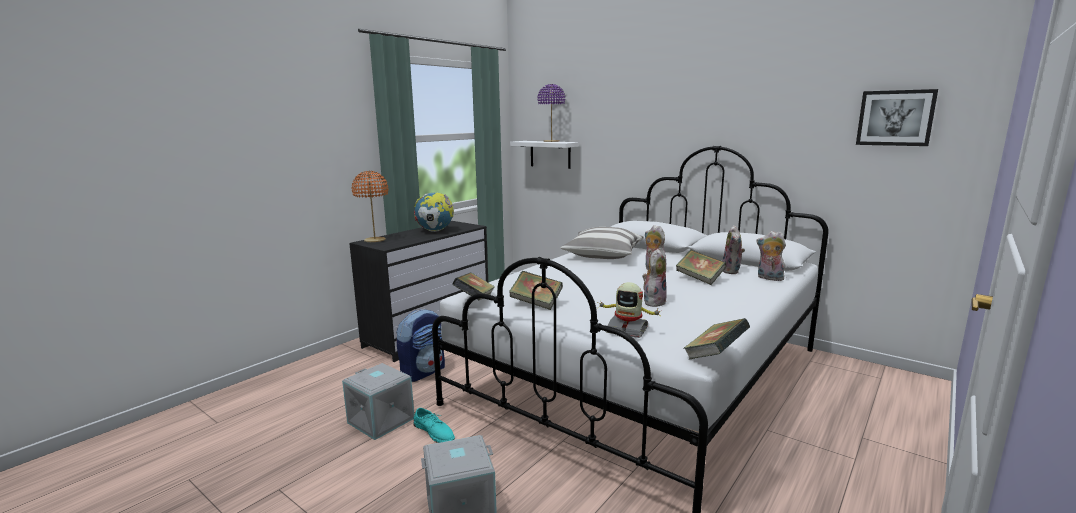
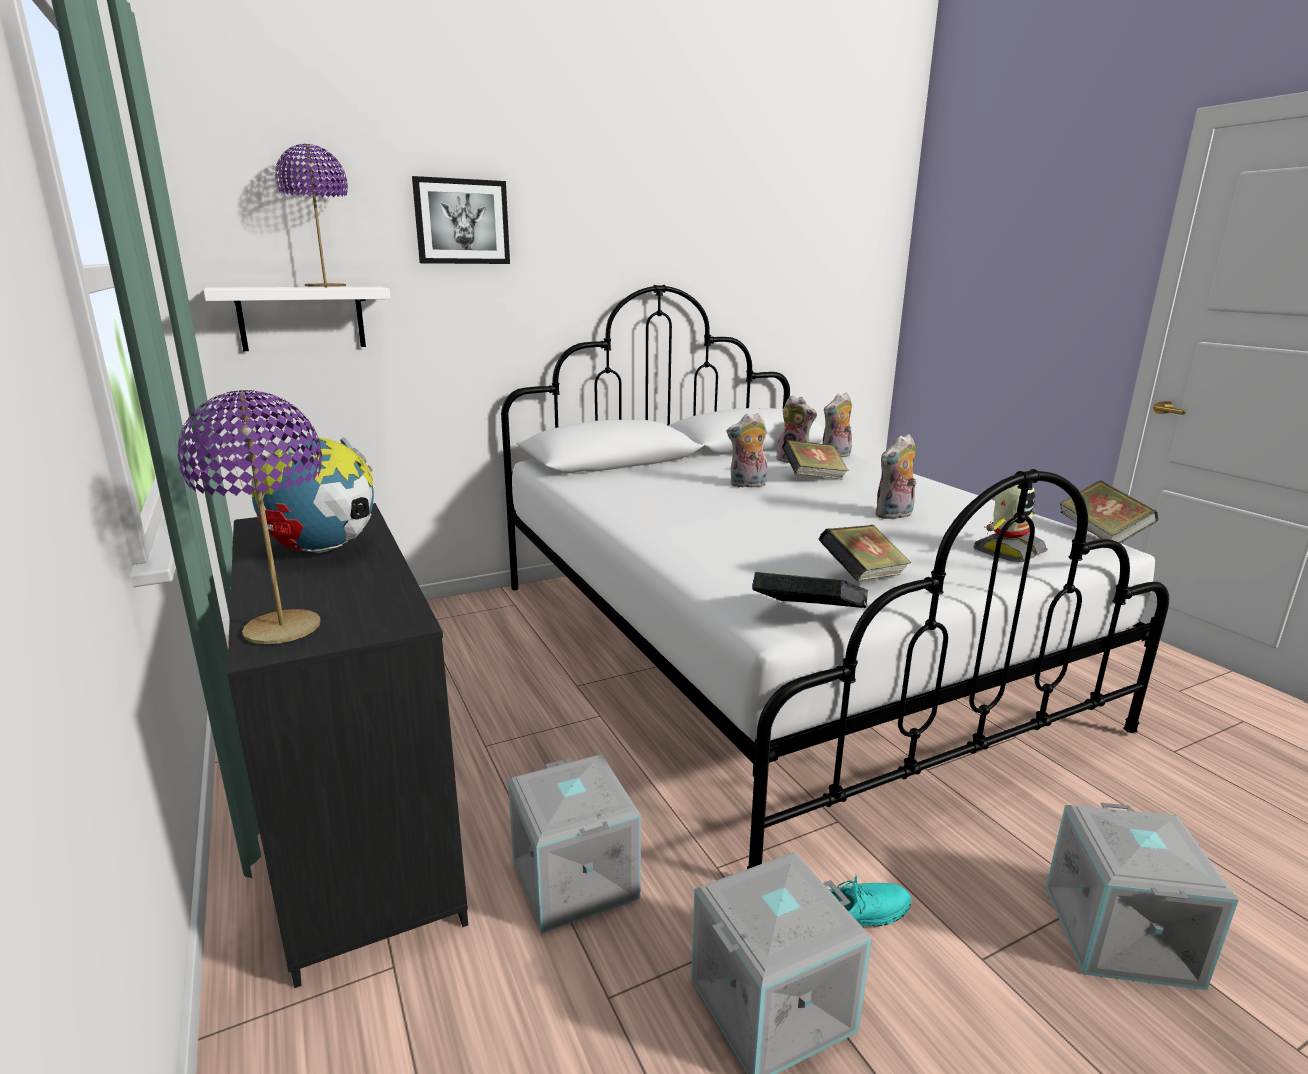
camera: 65 degrees left, 5 degrees up
(374, 240) = (282, 630): orange table lamp -> purple table lamp
(423, 372) = (572, 879): backpack -> grey storage box
(603, 255) = (632, 490): pillow -> none
(653, 301) = (894, 515): plush toy -> plush toy turned 90 degrees counterclockwise
(895, 118) = (836, 245): picture -> picture (462, 222)

